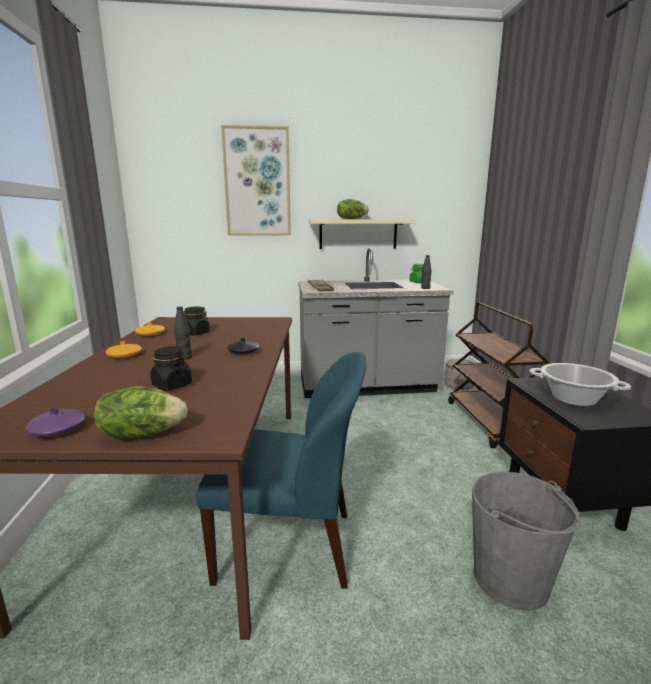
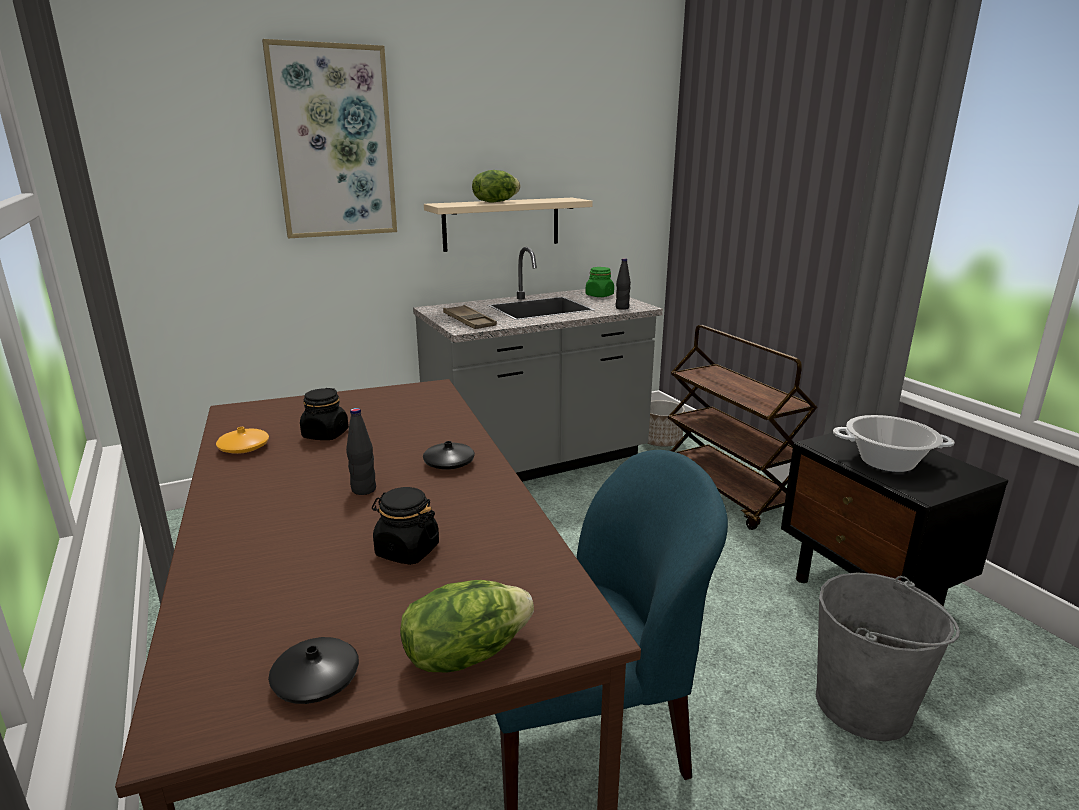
camera: 20 degrees left, 5 degrees up
(57, 429) = (316, 680): purple vase -> black vase
(124, 355) = (250, 503): orange vase -> none

